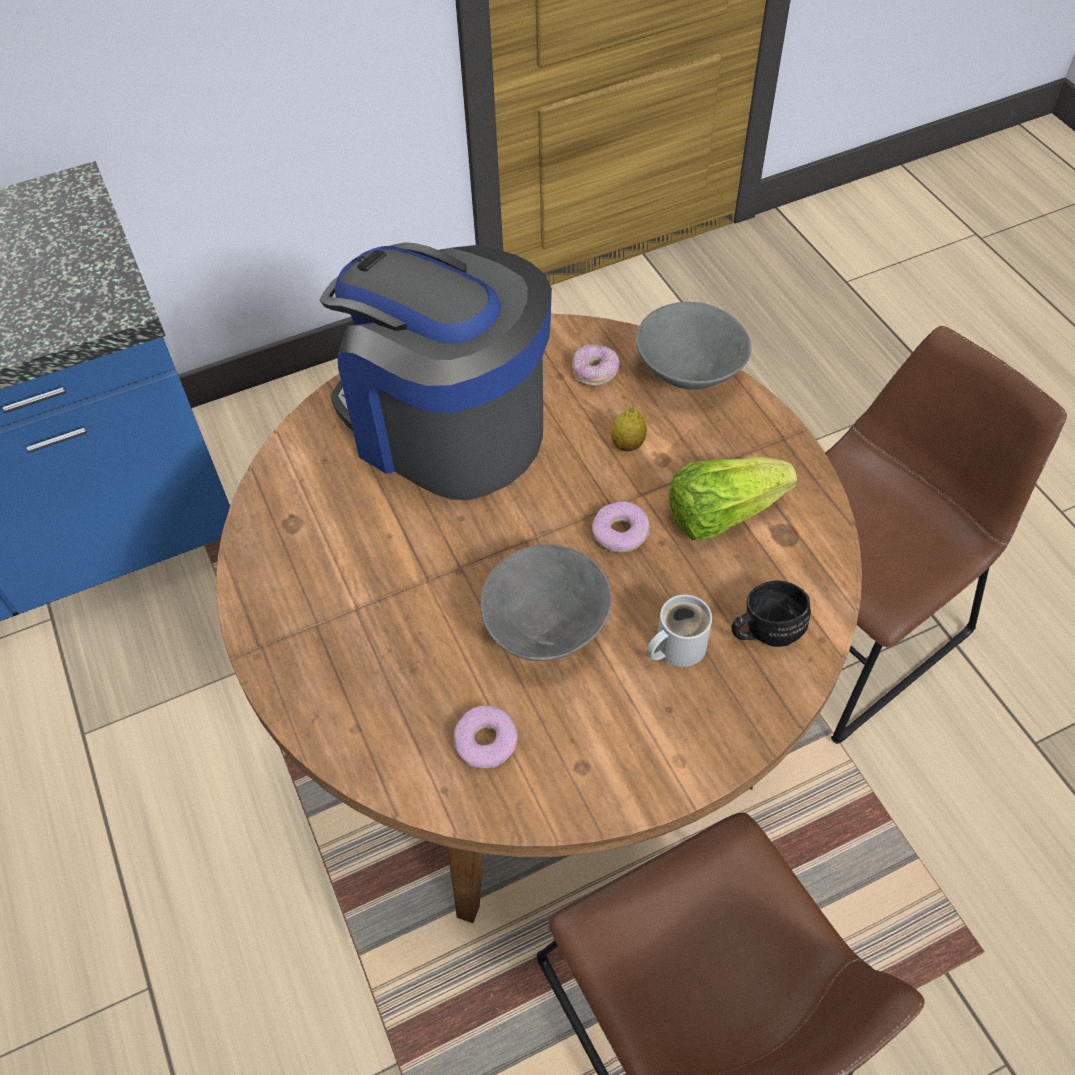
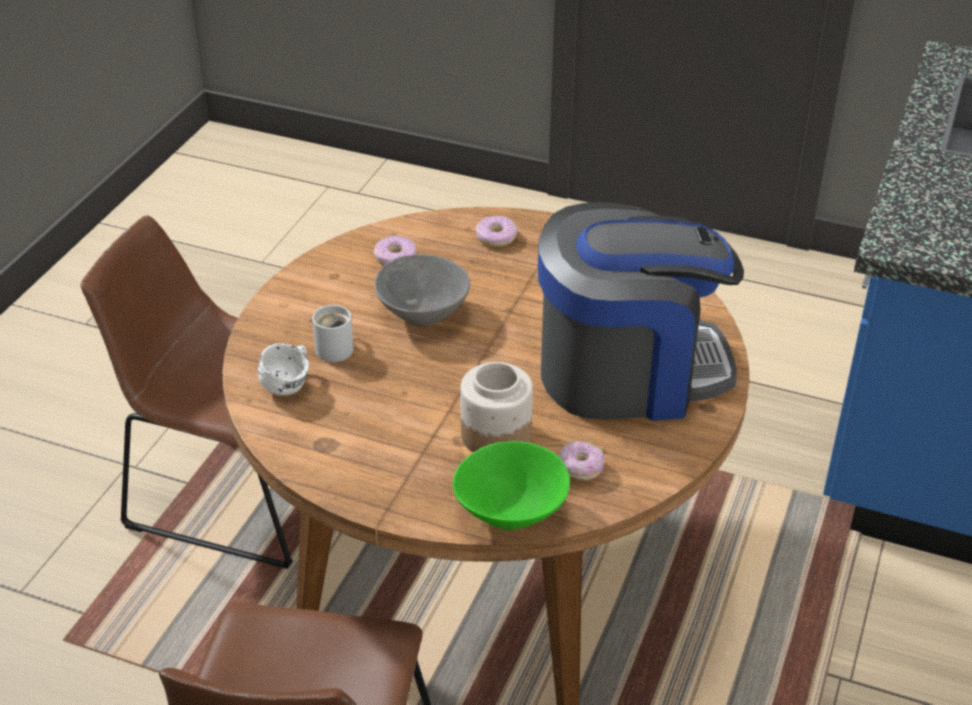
camera: 135 degrees right, 15 degrees down
(620, 533) = (436, 382): donut -> donut (496, 237)
(627, 444) = (495, 435): lemon -> jar
(690, 374) = (509, 513): grey bowl -> green bowl
(721, 513) = (381, 431): lettuce -> none
(764, 630) = (290, 385): black mug -> white mug

